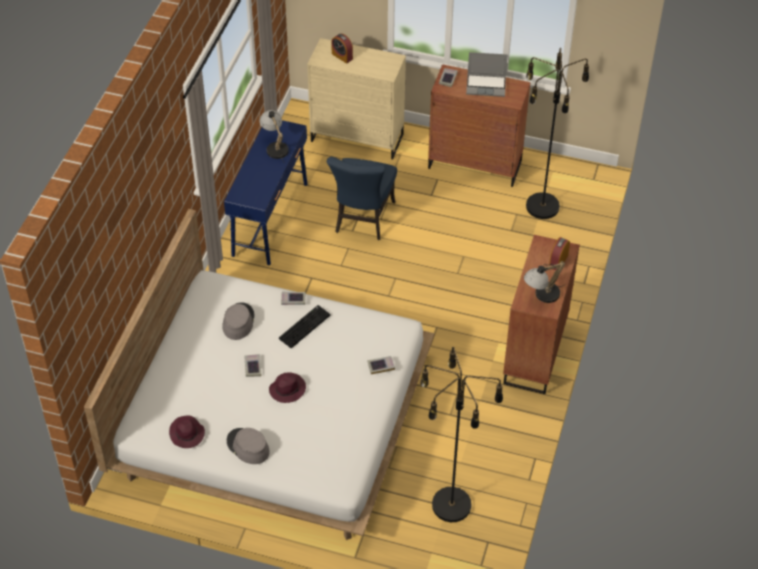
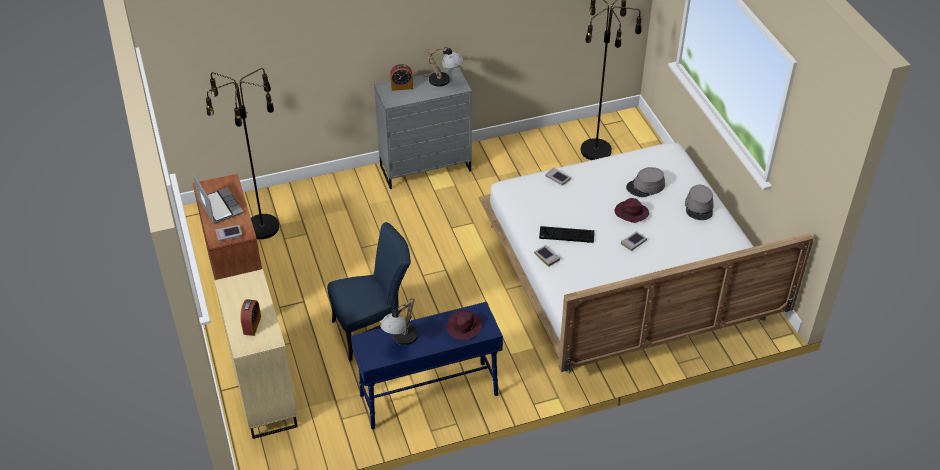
camera: 125 degrees left, 5 degrees down
(187, 434) = (727, 243): purple hat -> purple hat (464, 326)
(238, 322) = (602, 275): grey hat -> grey hat (645, 186)
(536, 352) = (425, 168): brown dresser -> grey dresser

